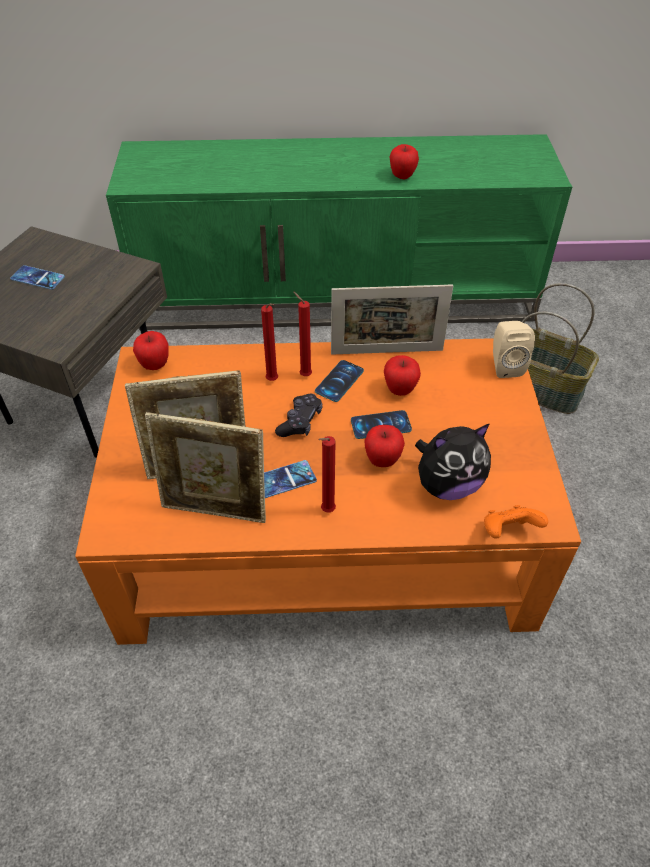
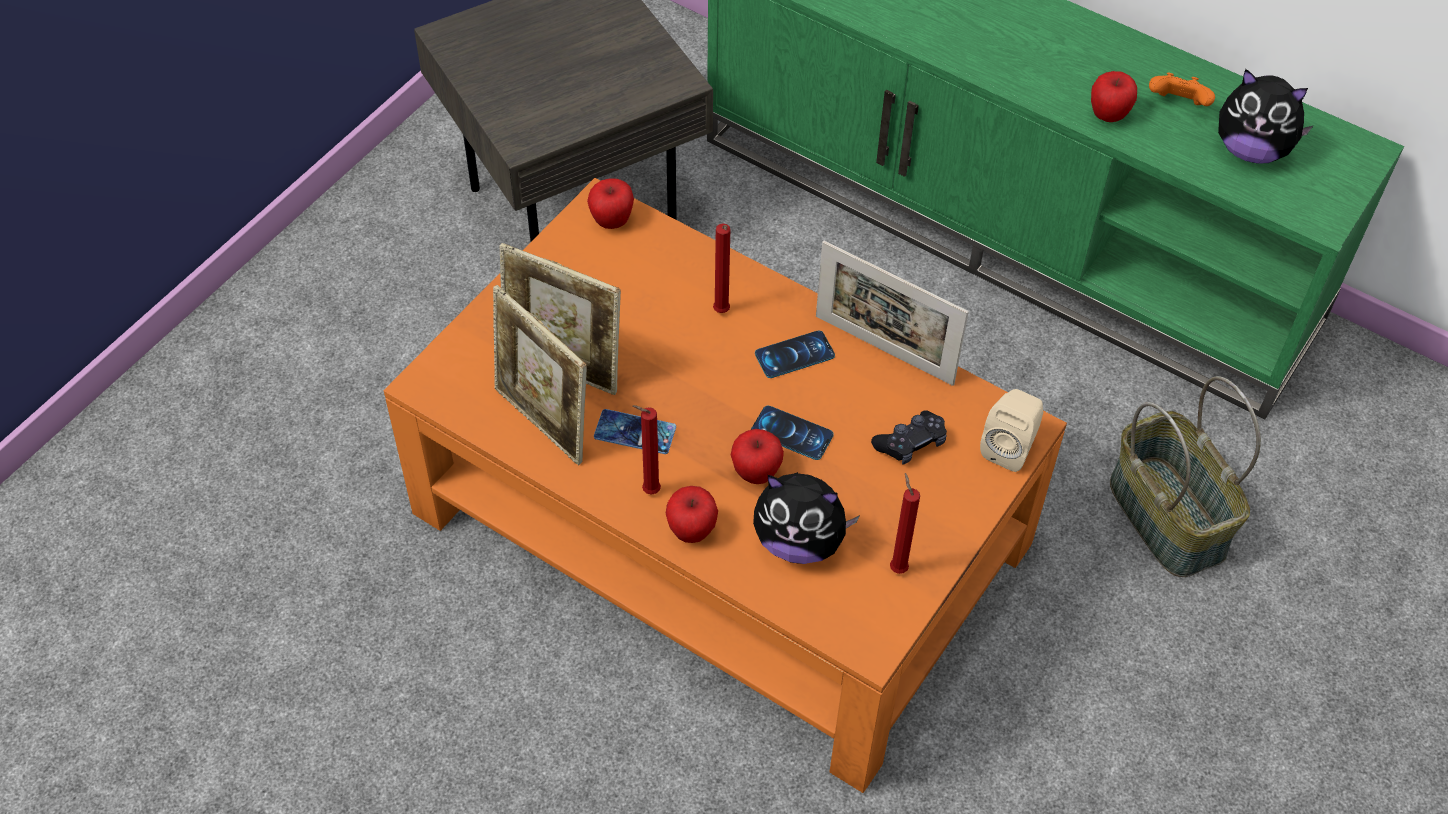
camera: 35 degrees right, 5 degrees up
(37, 278) = (563, 40): phone -> none
(300, 422) = (708, 378): black game controller -> black game controller (910, 443)
(304, 375) = (762, 324): red candle -> red candle (897, 567)
(400, 390) = (853, 405): apple -> apple (691, 531)
(485, 162) = (1251, 150): none -> plush toy
(508, 531) = (814, 628): orange game controller -> orange game controller (1177, 105)

